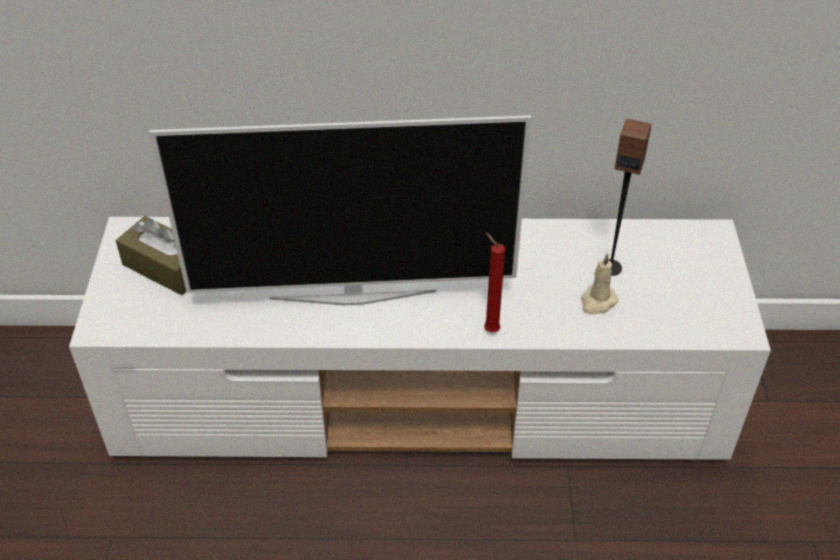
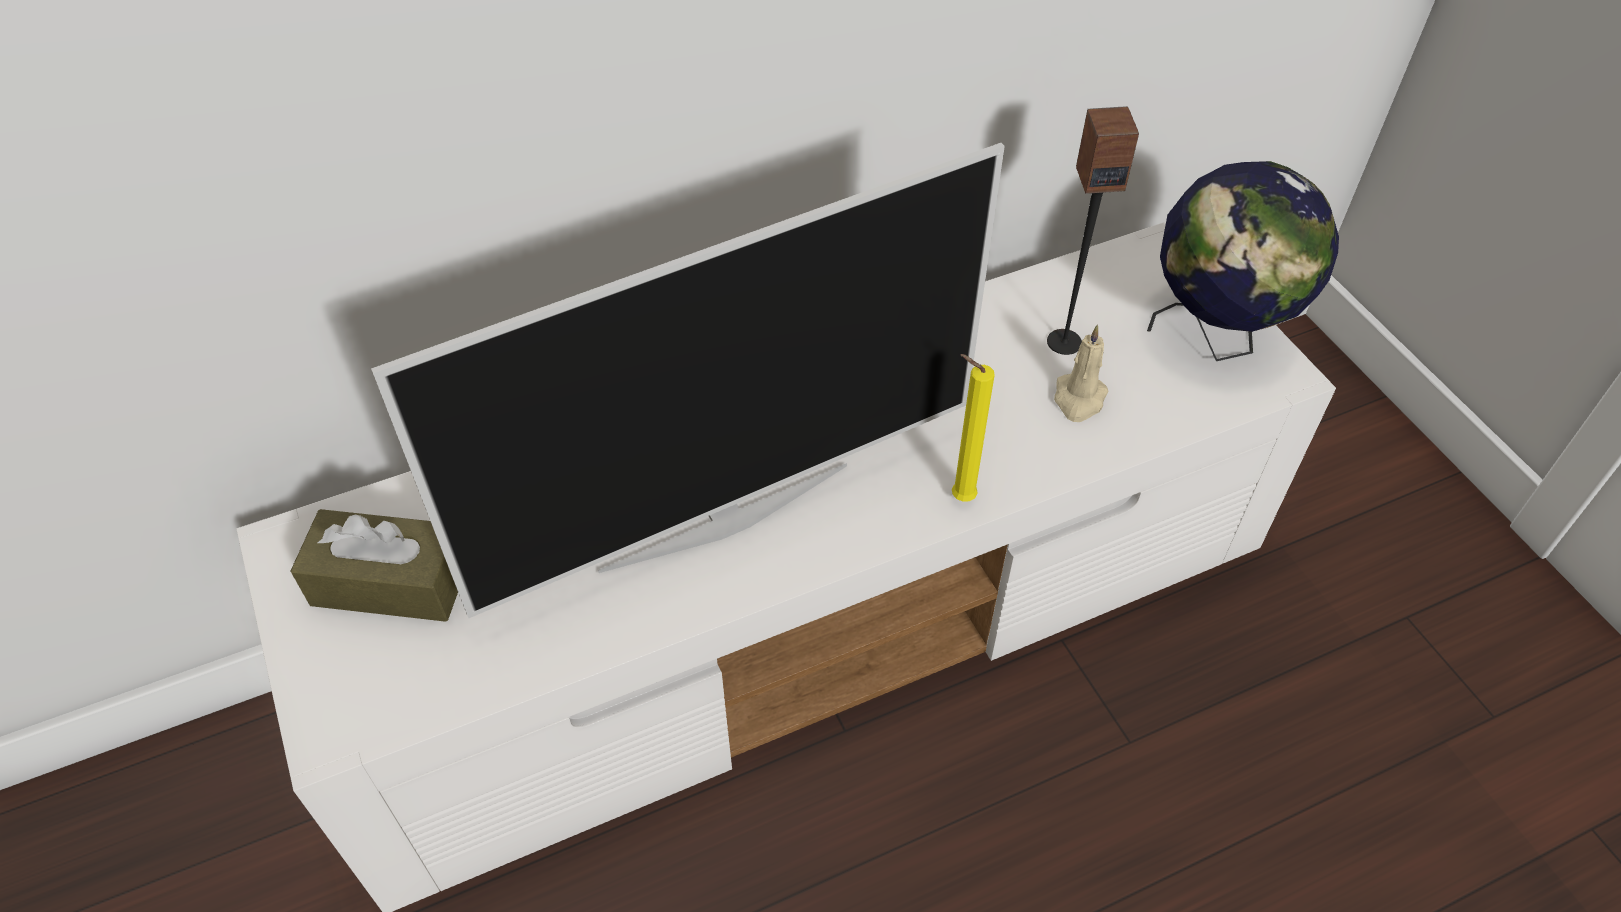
camera: 25 degrees left, 5 degrees up
(489, 329) = (959, 497): red candle -> yellow candle
(710, 296) = (1216, 338): none -> globe

